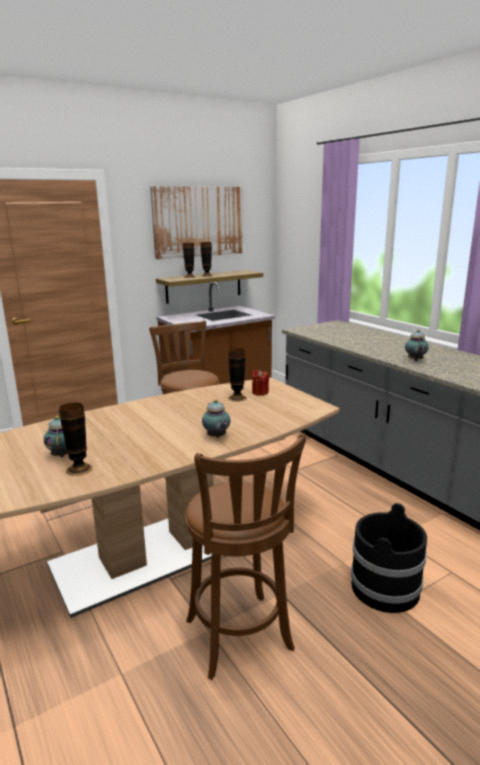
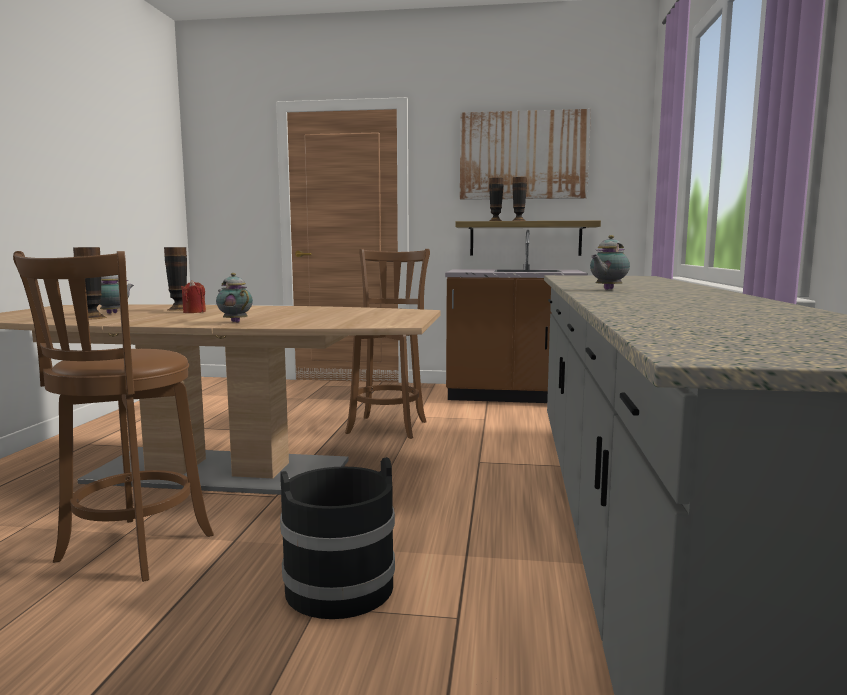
camera: 40 degrees right, 10 degrees down
(216, 437) = (235, 322): teapot -> teapot turned 120 degrees clockwise
(237, 398) = (350, 313): vase -> vase (179, 309)
(260, 392) = (385, 313): red candle -> red candle (194, 312)

